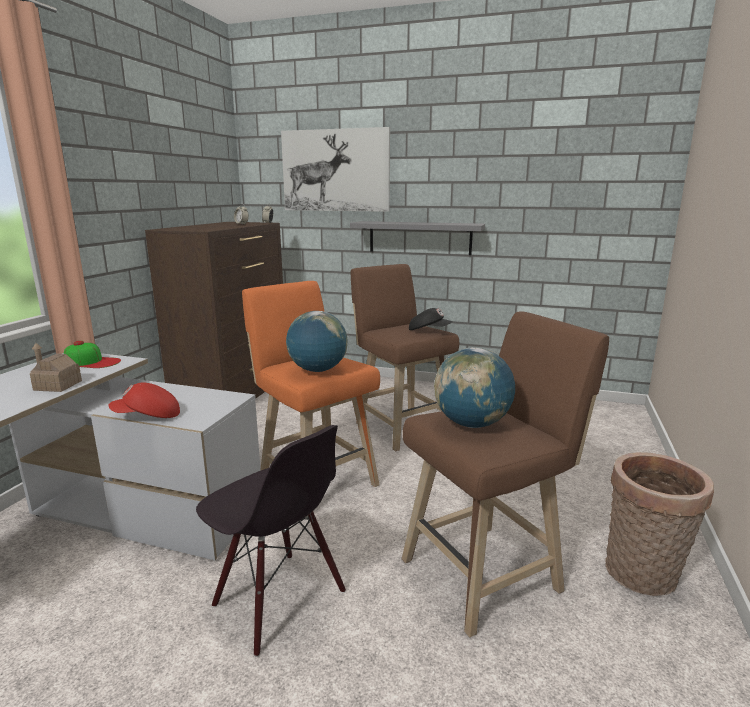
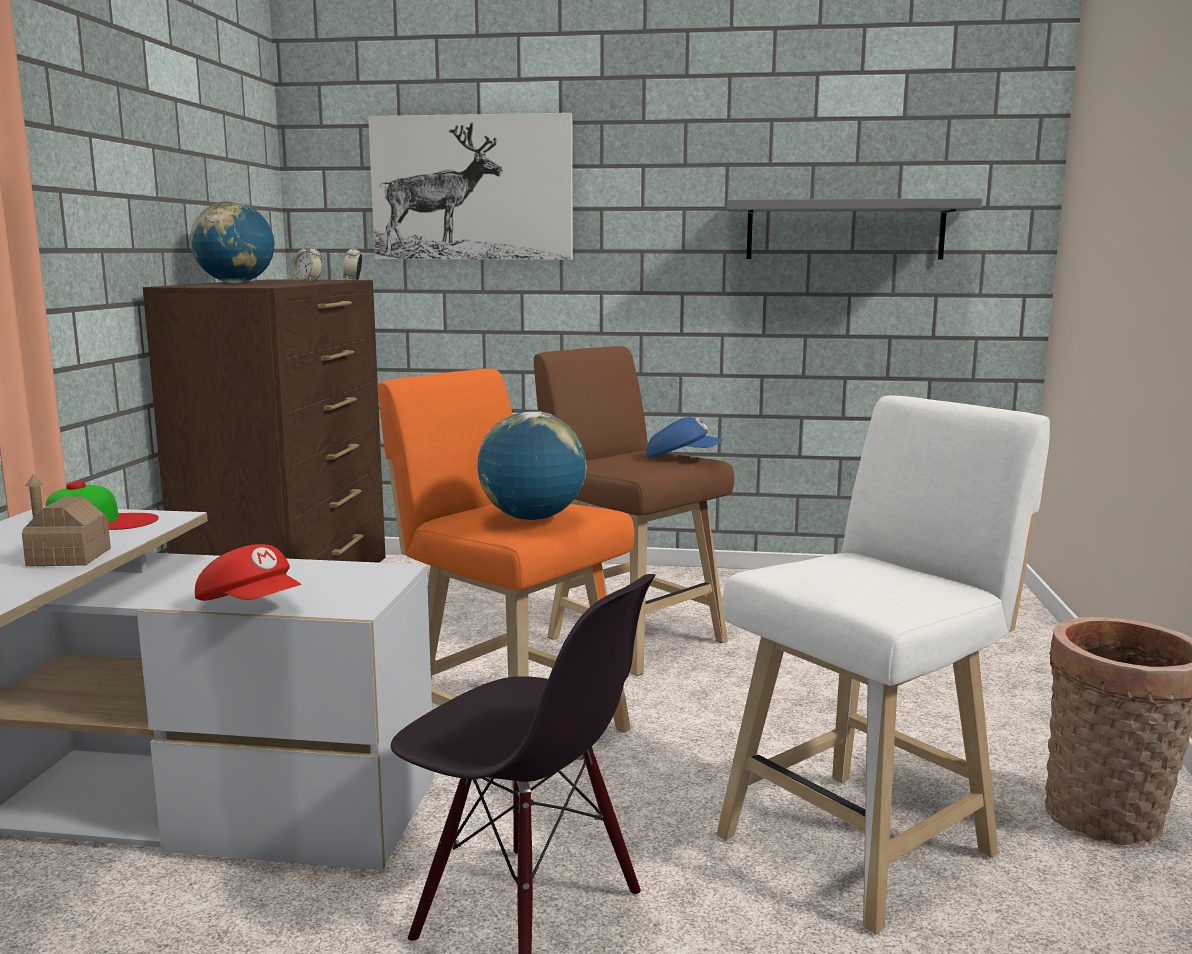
camera: 10 degrees left, 5 degrees down
(147, 416) = (251, 606): red cap -> red cap turned 120 degrees counterclockwise
(419, 237) = (628, 305): grey shelf -> grey shelf (844, 230)
(429, 331) = (682, 458): black cap -> blue cap
(471, 424) = (845, 574): globe -> globe (235, 283)
(487, 572) = (865, 841): brown stool -> white stool

